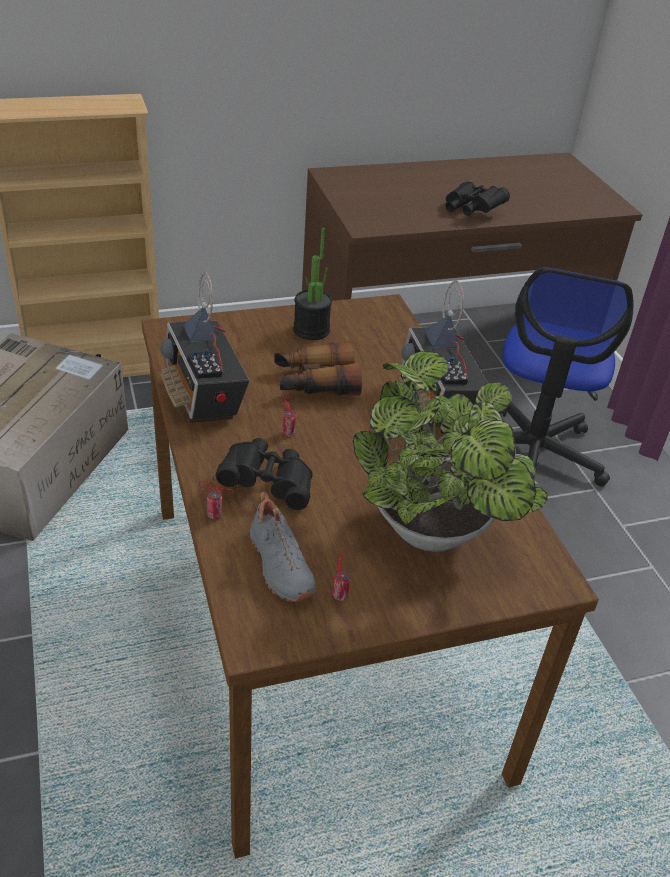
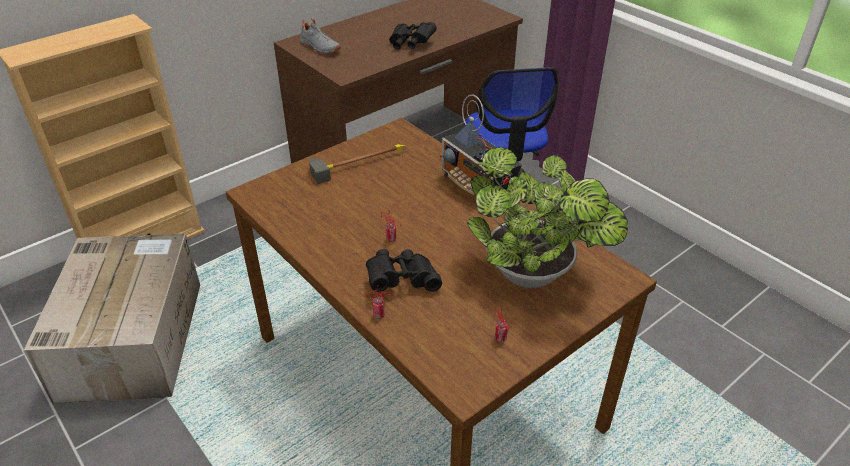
camera: 20 degrees left, 0 degrees up
(204, 397) = (313, 234): radio -> none
(278, 565) = (446, 334): grey shoe -> grey shoe (319, 48)
(311, 330) = (358, 161): potted plant -> hammer
(315, 382) = (385, 197): binoculars -> none

